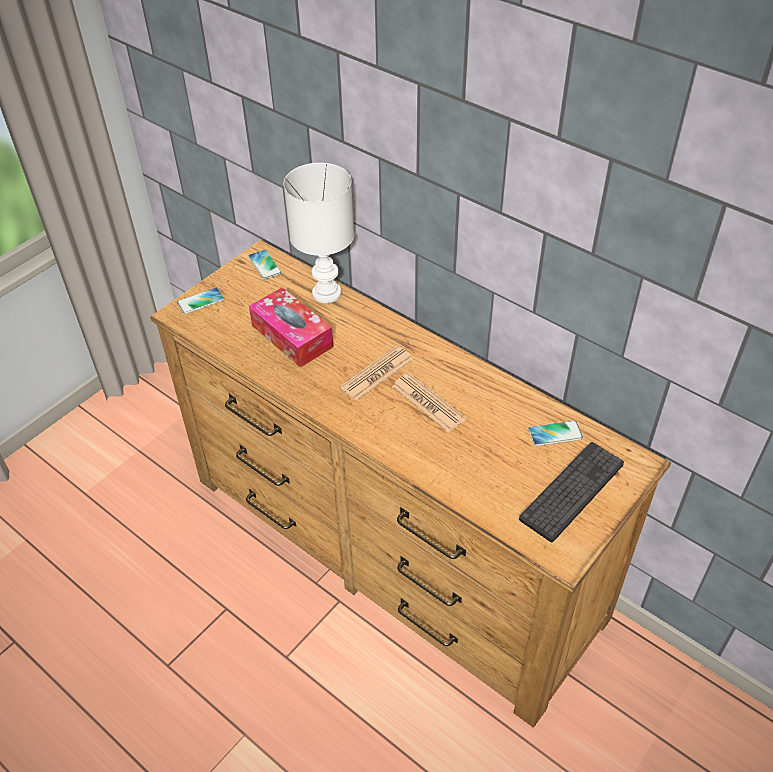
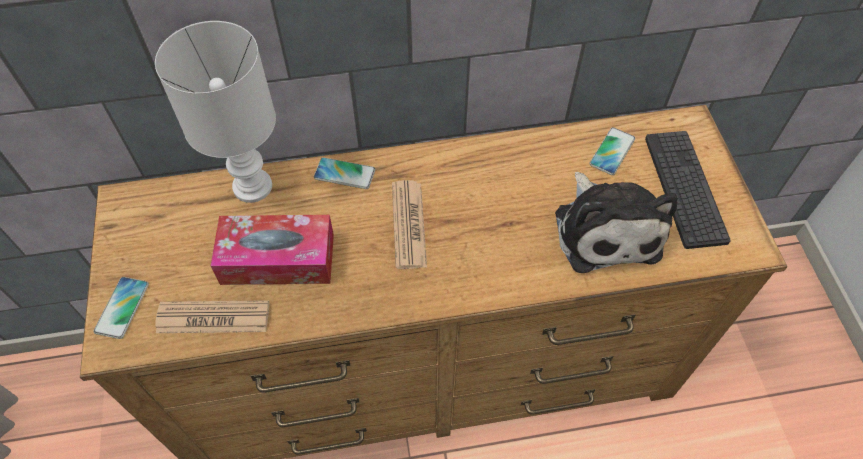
camera: 50 degrees left, 10 degrees up
(264, 265) = (143, 209): phone -> phone (344, 174)
(428, 403) = (487, 213): newspaper -> newspaper (213, 317)
(484, 468) = (605, 229): none -> plush toy

